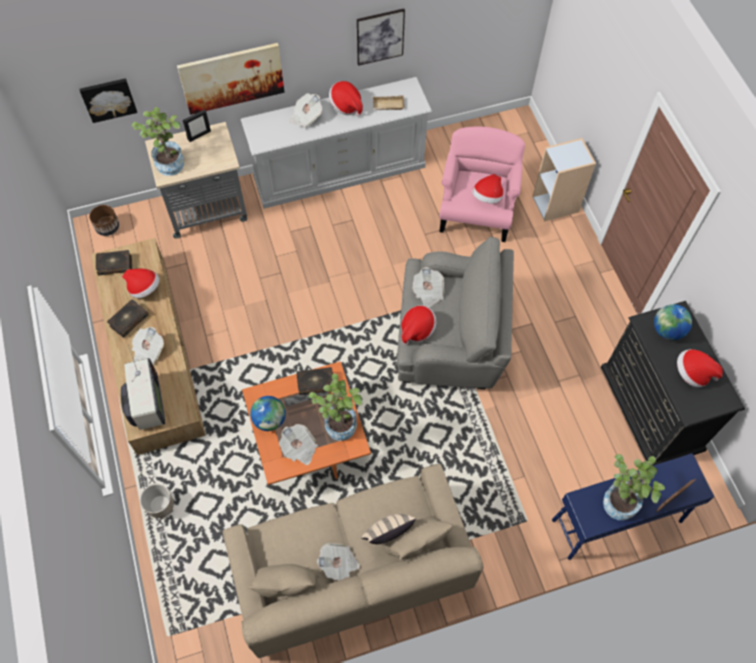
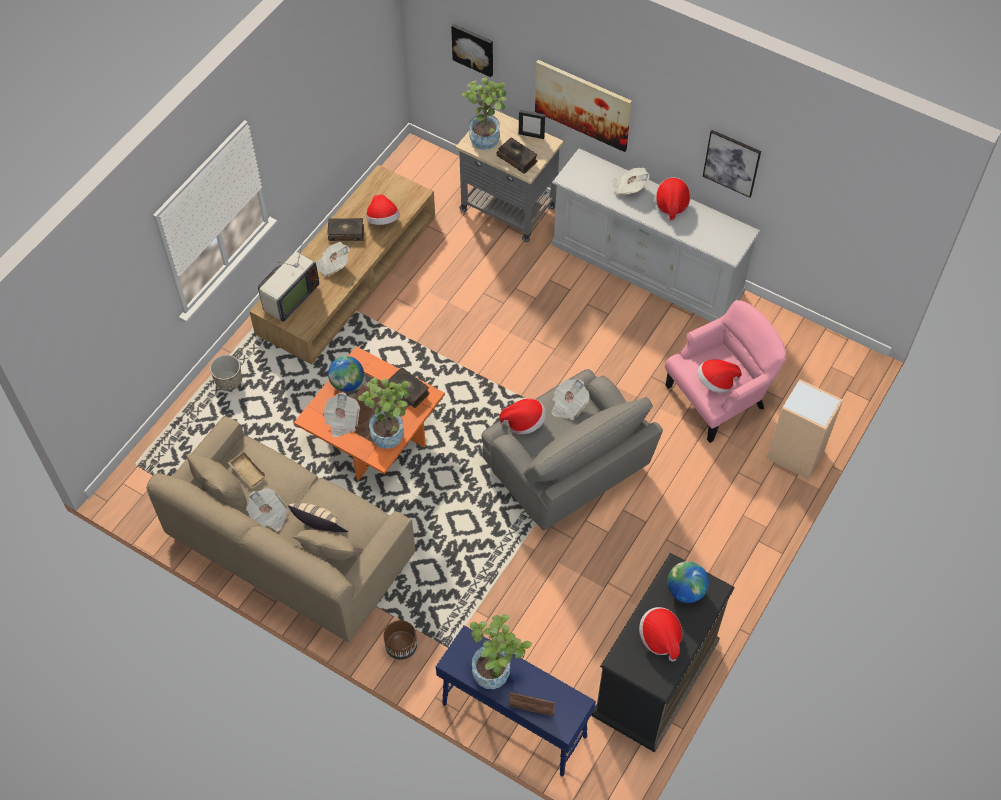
camera: 50 degrees right, 5 degrees down
(107, 228) = (424, 161): brown planter -> brown planter (401, 646)
(115, 265) = (384, 186): book -> book (517, 159)
(388, 105) = (705, 233): beige tray -> beige tray (246, 471)

